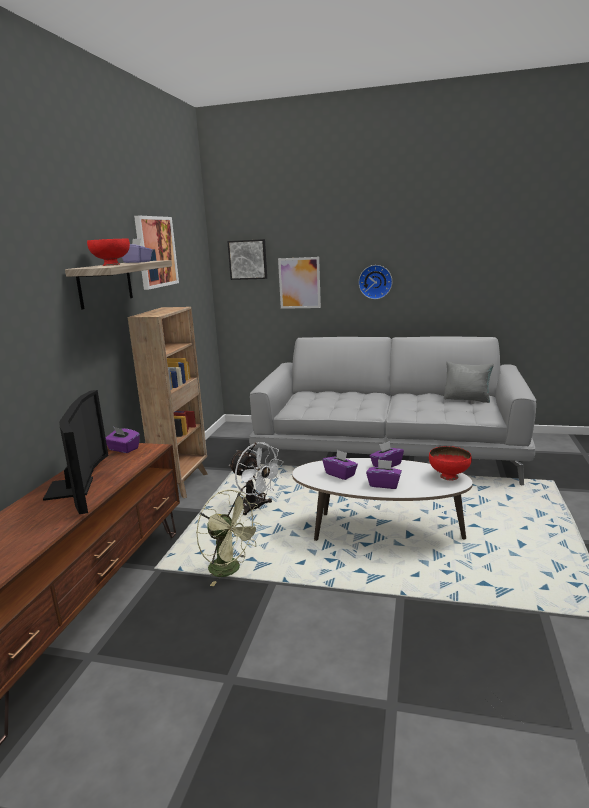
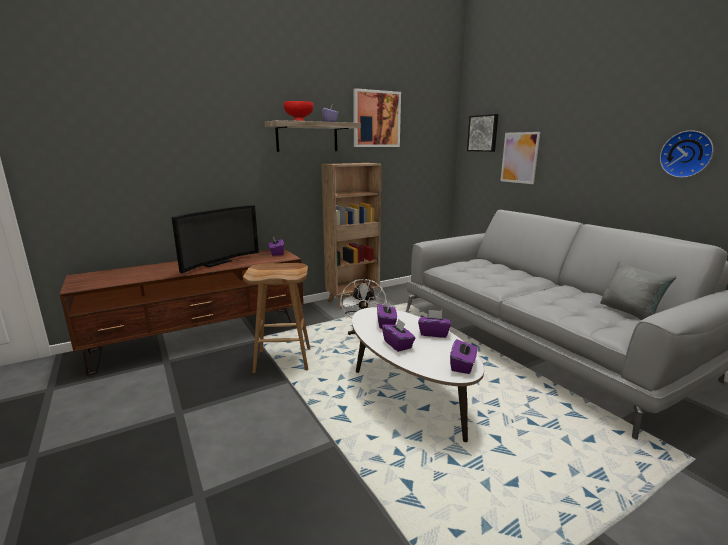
camera: 45 degrees right, 0 degrees up
(230, 570) = (284, 360): green fan -> brown stool
(375, 282) = (591, 161): wall clock -> wall clock (687, 154)
(448, 476) = (463, 366): red bowl -> purple tissue box

